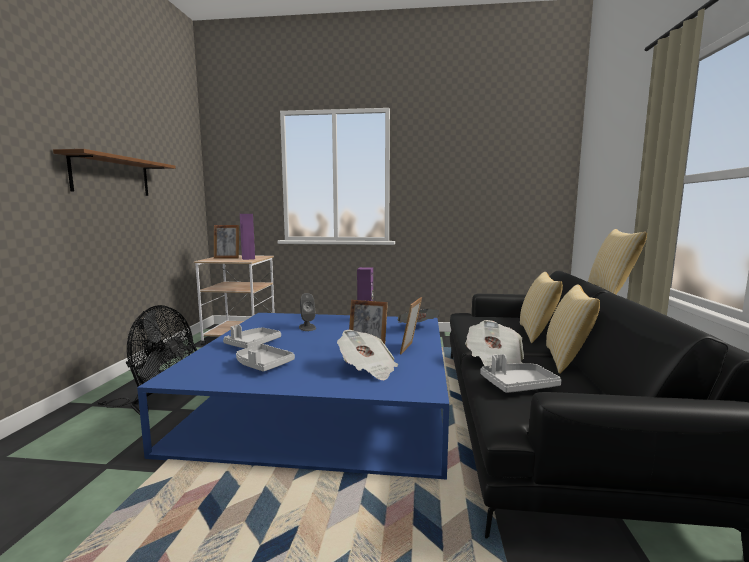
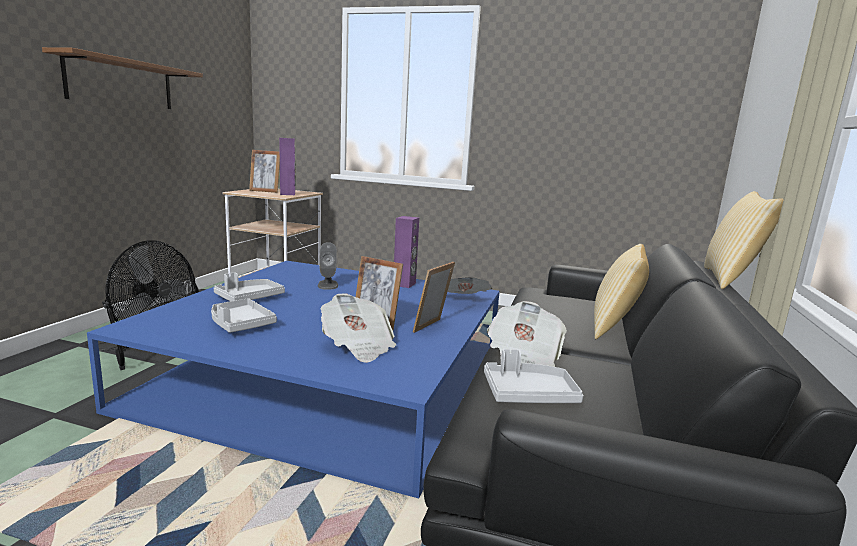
camera: 10 degrees right, 5 degrees up
(567, 360) = (628, 369): pillow -> none

